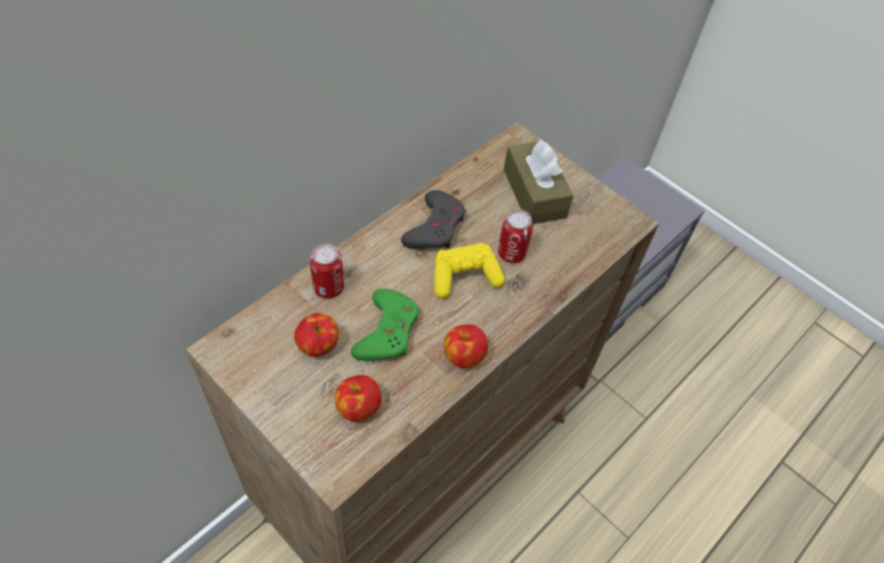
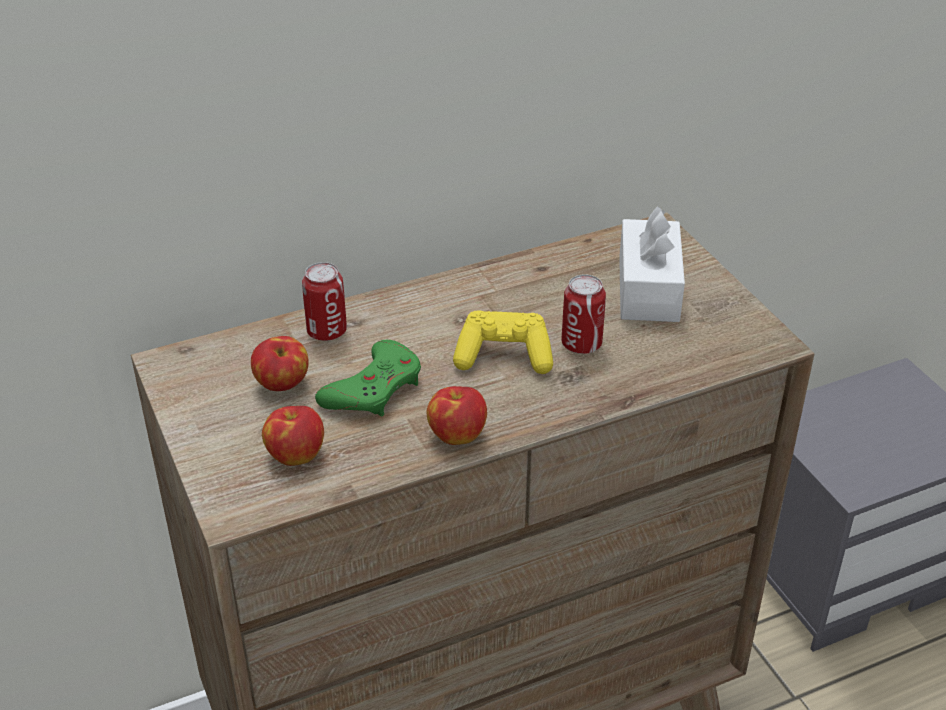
camera: 25 degrees right, 15 degrees down
(435, 227) = (494, 298): grey game controller -> none
(534, 193) = (648, 288): brown tissue box -> white tissue box

